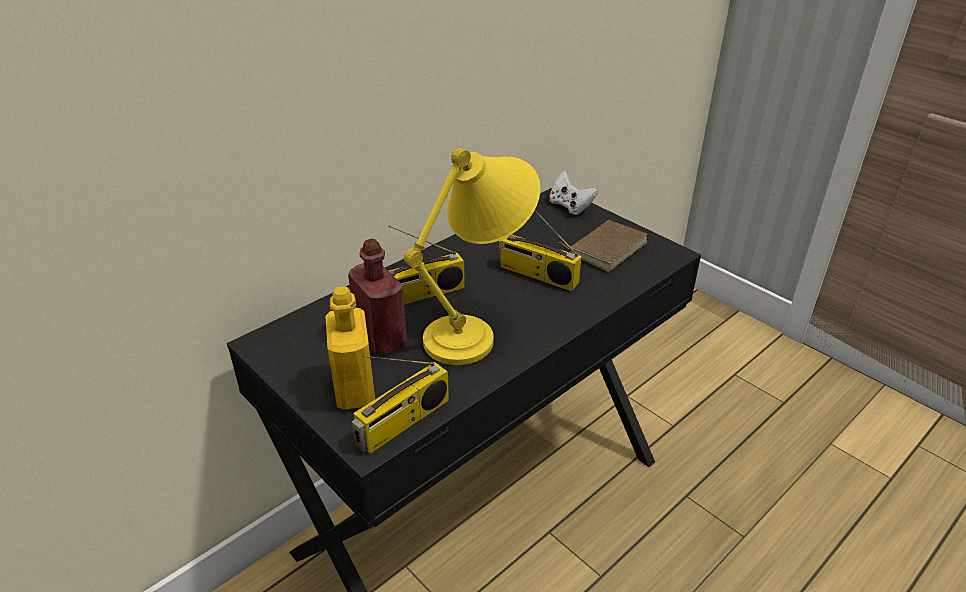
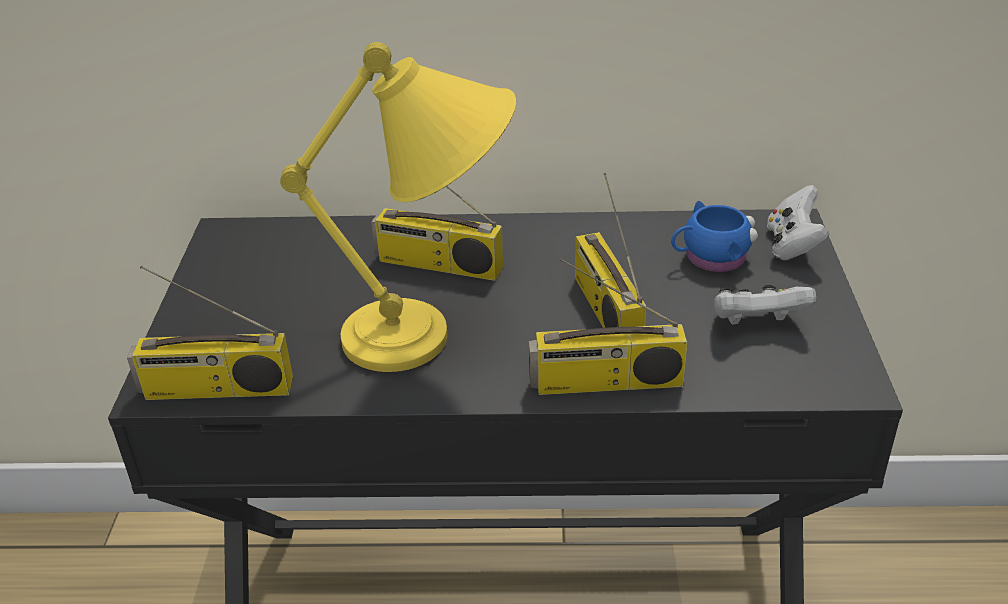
camera: 45 degrees right, 0 degrees up
(355, 390) = (226, 328): yellow bottle -> none
(381, 338) = (328, 289): red bottle -> none
(545, 228) = (710, 258): none -> blue mug
(585, 306) = (605, 383): none -> radio
(605, 248) = (756, 324): brown book -> white game controller

